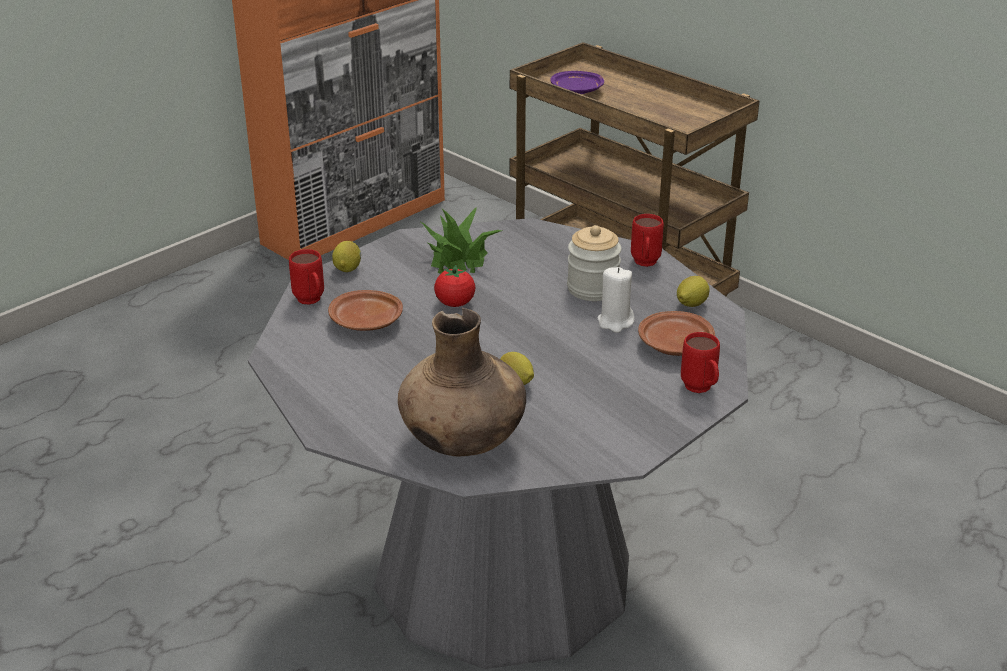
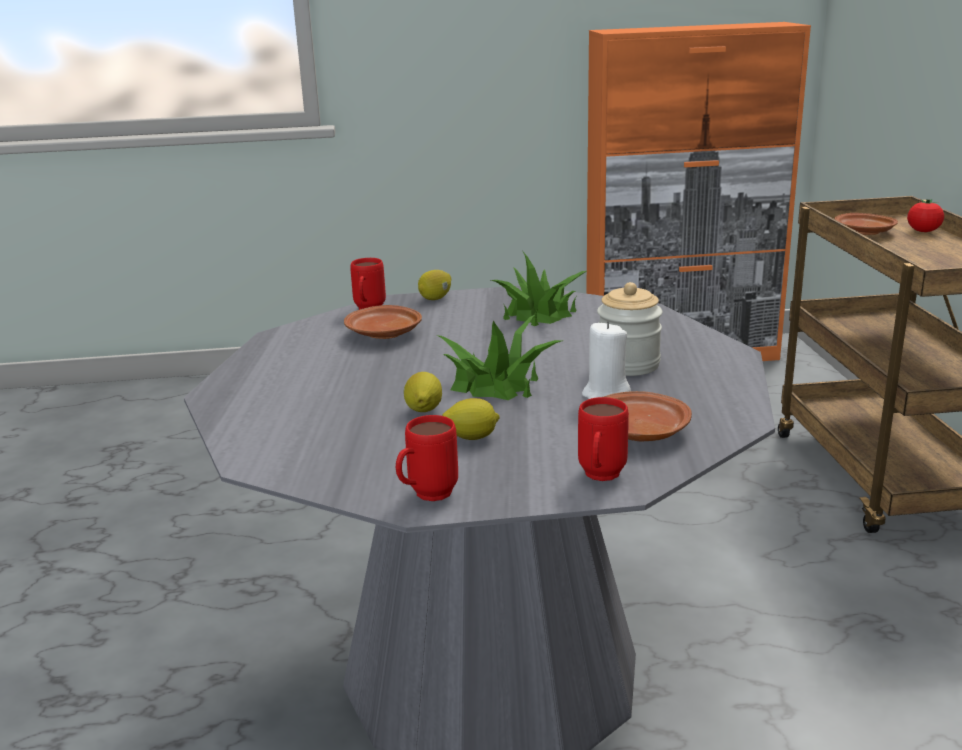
camera: 40 degrees right, 10 degrees down
(455, 303) = (478, 341): tomato -> tomato (923, 231)
(464, 442) = (299, 437): brown vase -> none
(530, 340) = (496, 384): none -> potted plant
(577, 91) = (864, 232): purple plate -> brown plate
(645, 264) = (718, 361): red mug -> red mug (426, 497)
(691, 304) = (715, 405): lemon -> lemon (471, 438)

